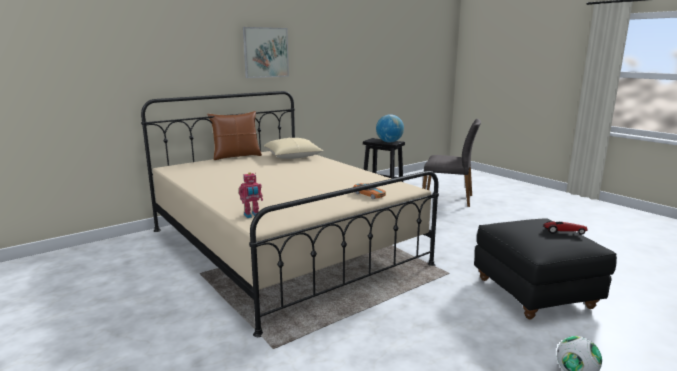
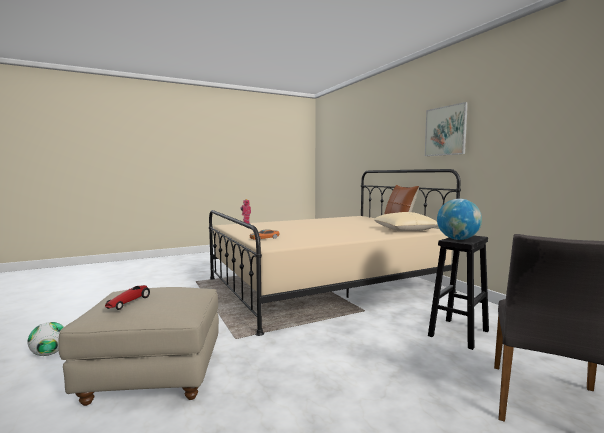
camera: 100 degrees right, 10 degrees down
(535, 294) = (153, 376): black ottoman -> beige ottoman

